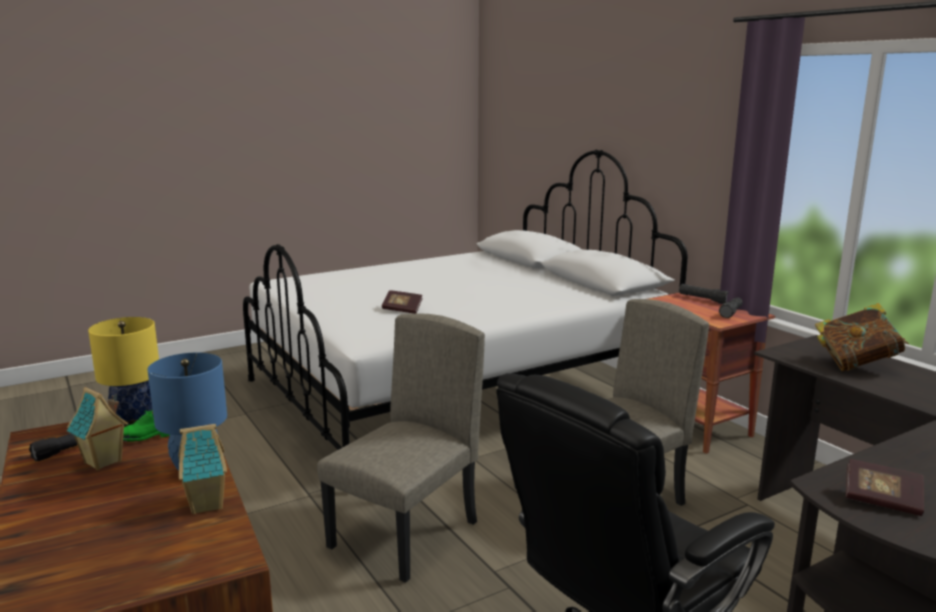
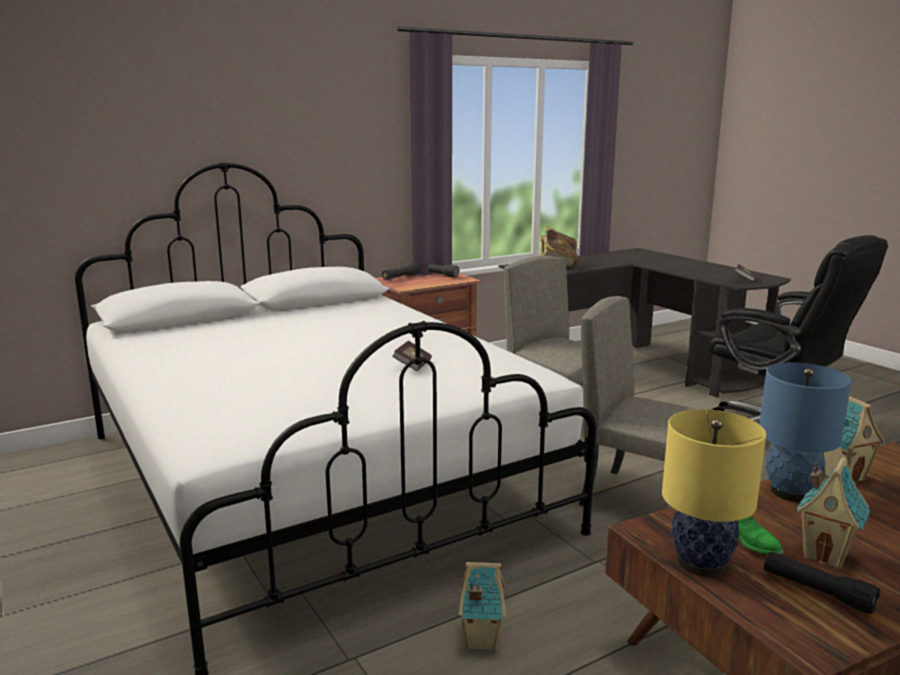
camera: 90 degrees left, 0 degrees up
(240, 446) = (480, 639): none -> toy house

